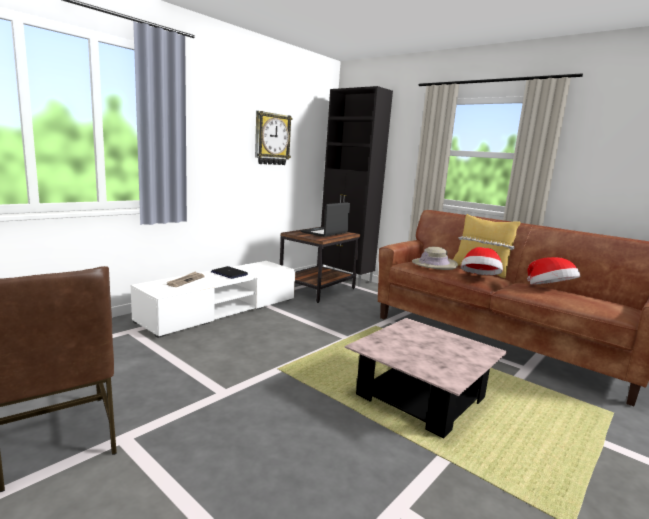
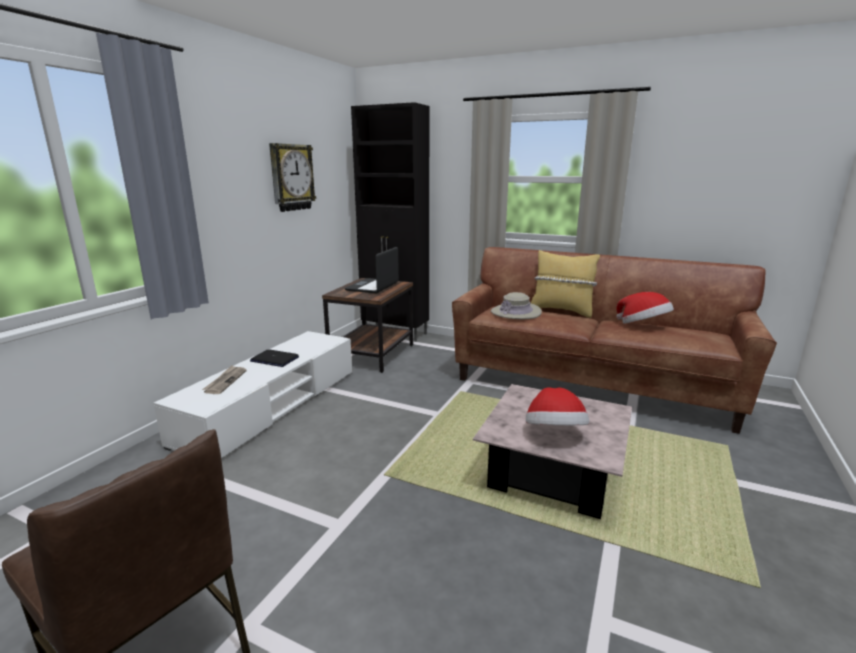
camera: 15 degrees left, 5 degrees up
(479, 278) = (571, 323): hat -> hat (554, 433)

